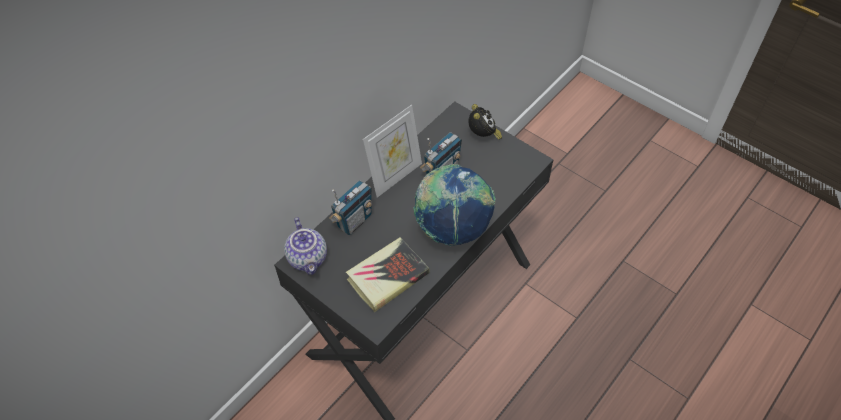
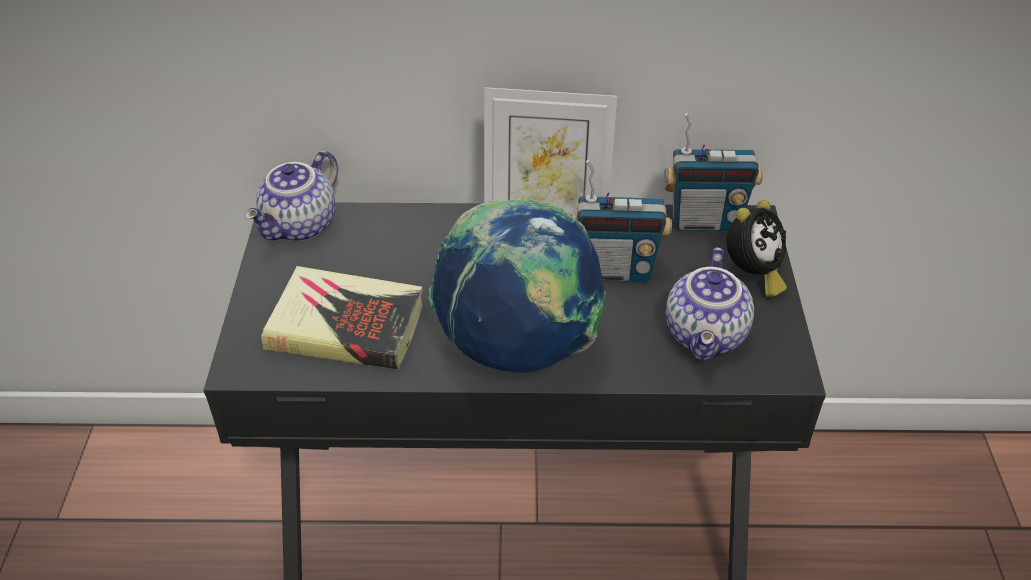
camera: 50 degrees right, 10 degrees down
(354, 221) = (414, 232): radio -> radio (705, 221)
(499, 170) = (707, 336): none -> teapot

